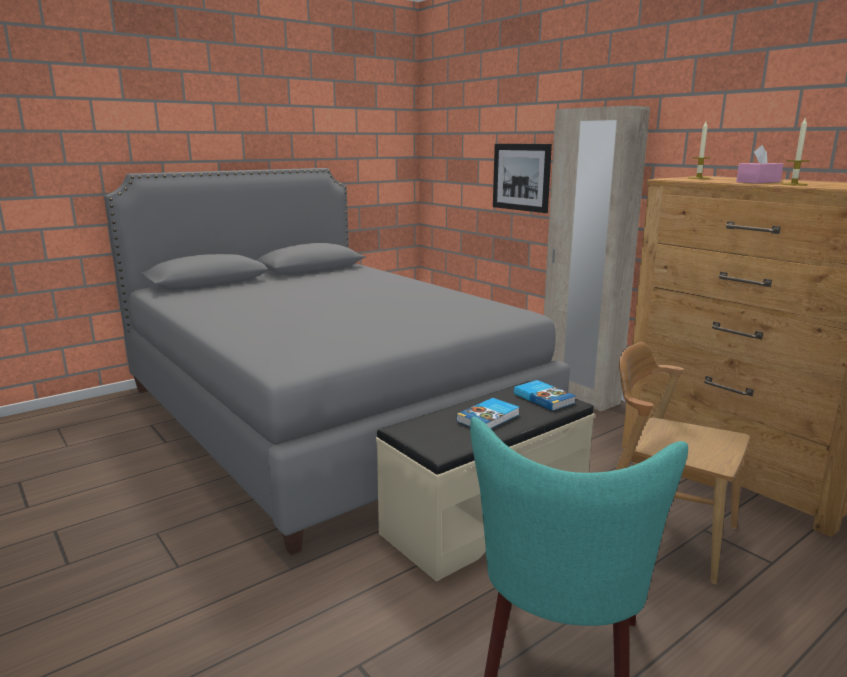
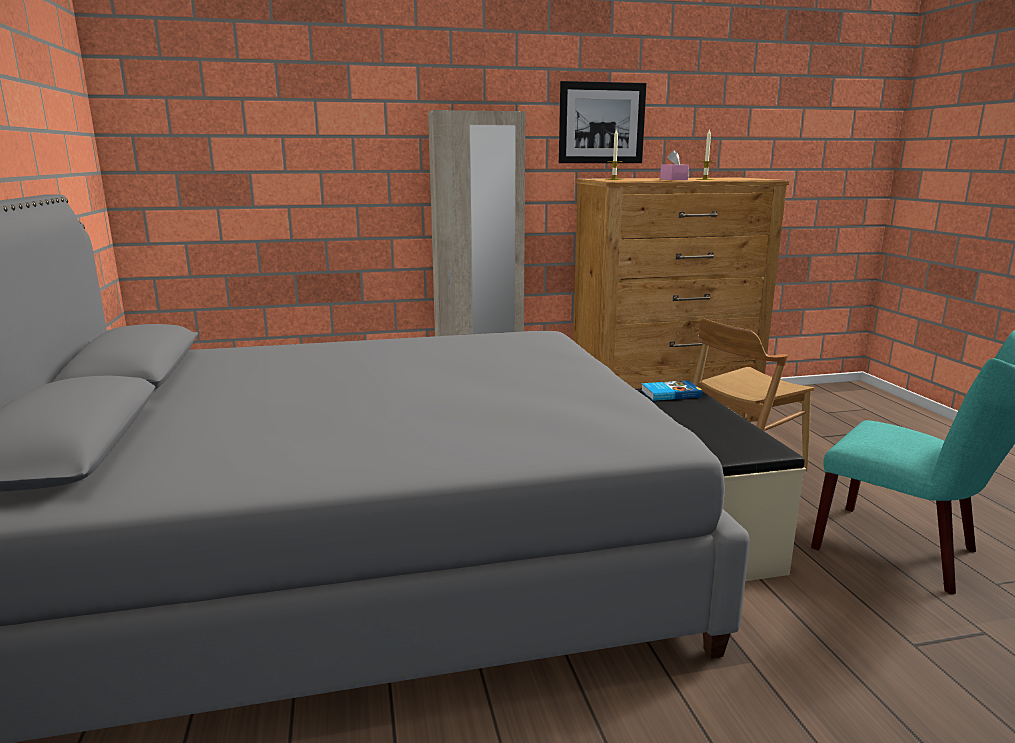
camera: 65 degrees left, 0 degrees up
(489, 418) = (707, 420): book -> none
(521, 177) = (339, 192): picture -> picture (601, 123)

